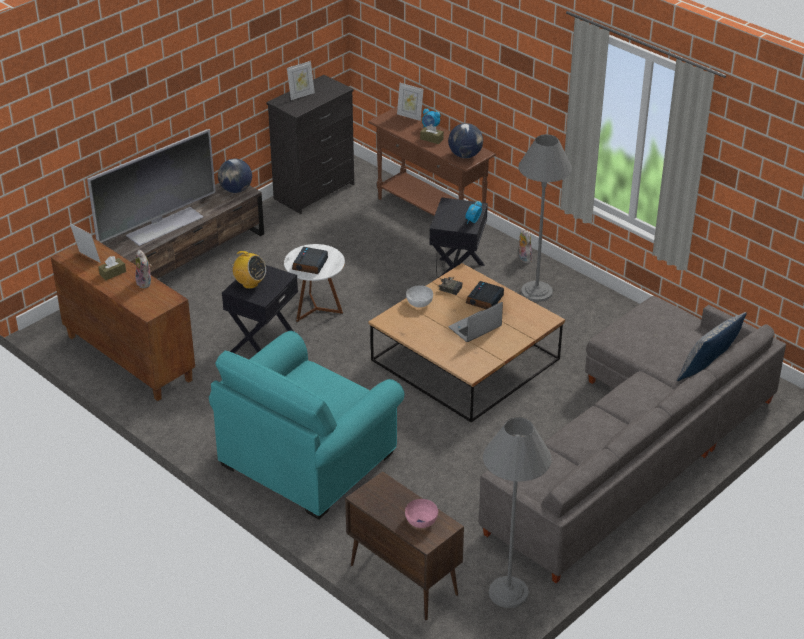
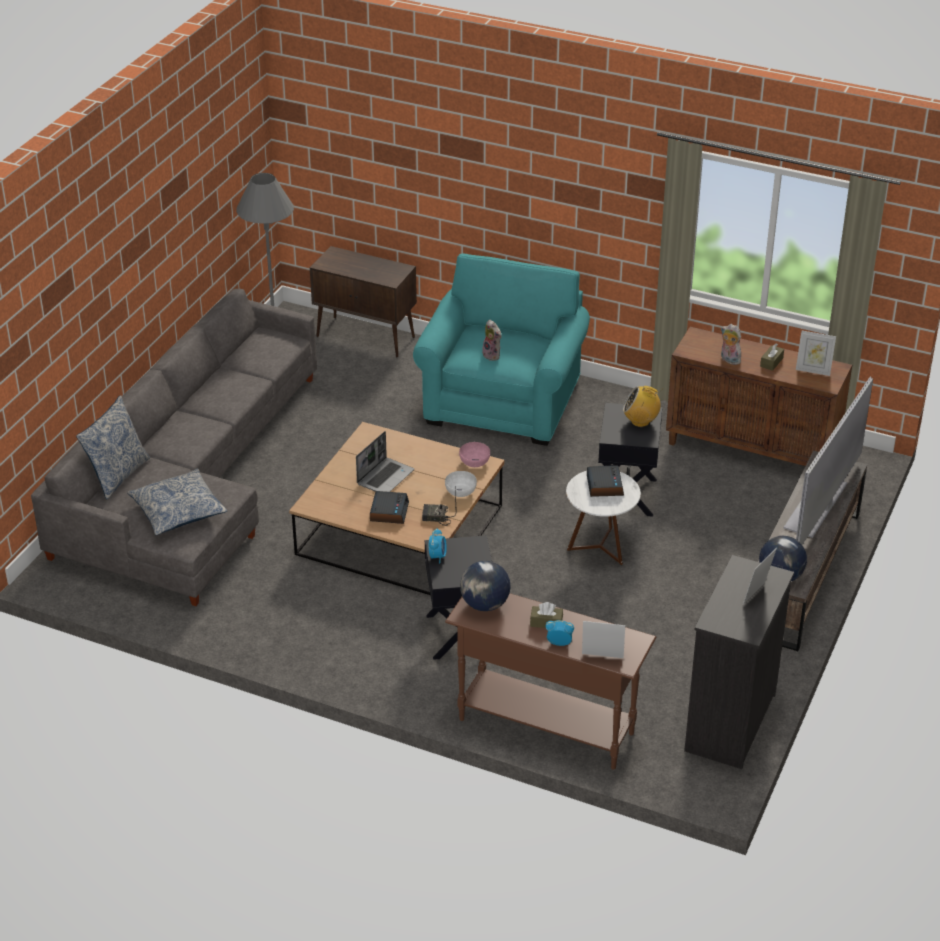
camera: 160 degrees right, 0 degrees up
(422, 521) = (344, 263): pink bowl -> pink bowl (474, 462)
(523, 258) = (386, 681): plush toy -> plush toy (493, 355)
(536, 292) = (351, 635): grey floor lamp -> none
(658, 326) = (178, 511): none -> pillow

